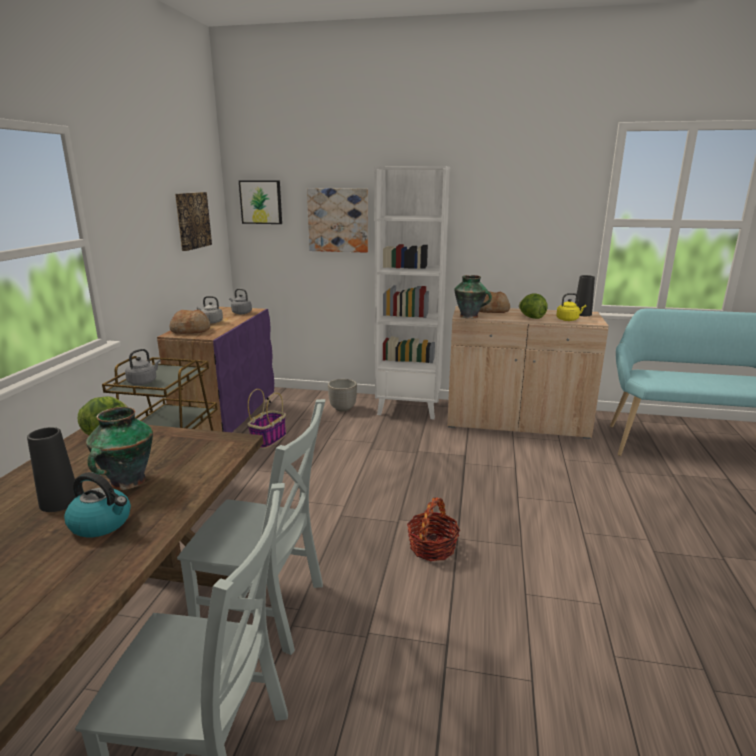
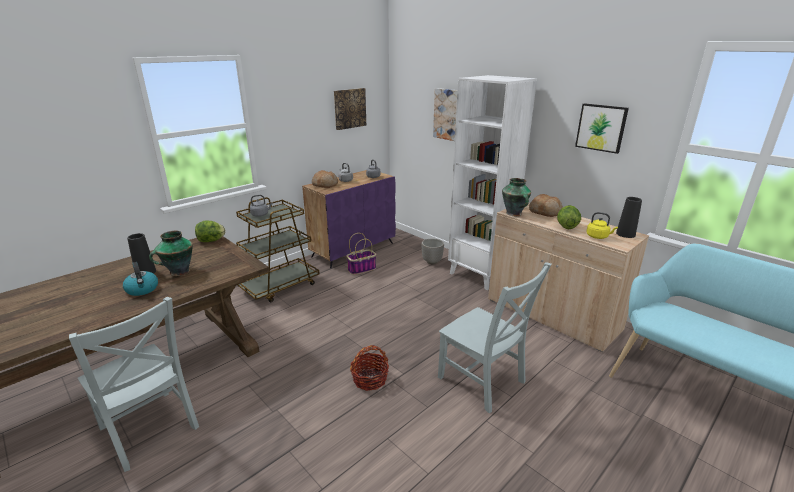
camera: 35 degrees right, 5 degrees up
(261, 202) = (408, 96): picture -> picture (601, 127)
(266, 610) = (247, 371): grey chair -> grey chair (483, 382)

